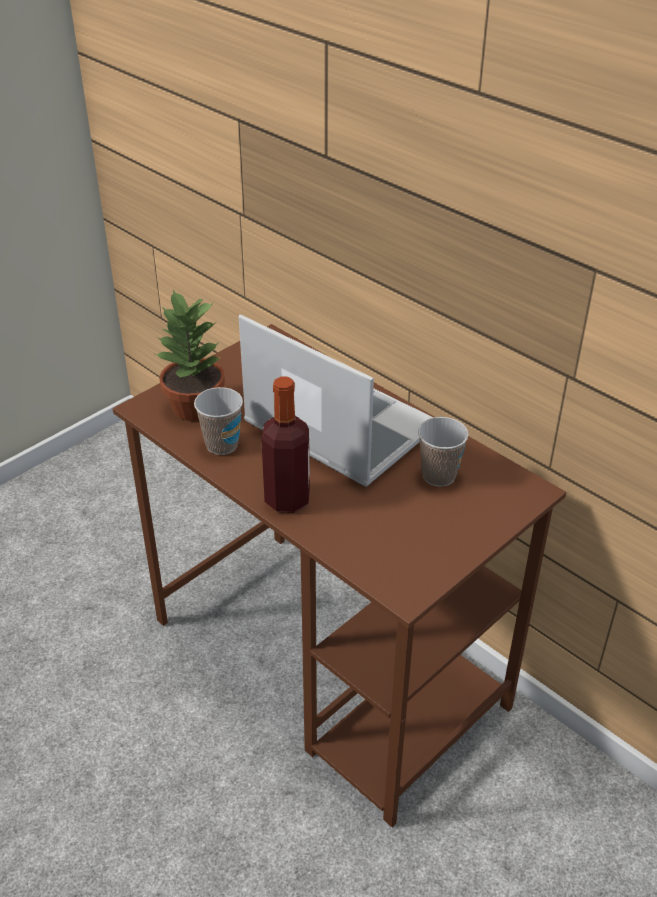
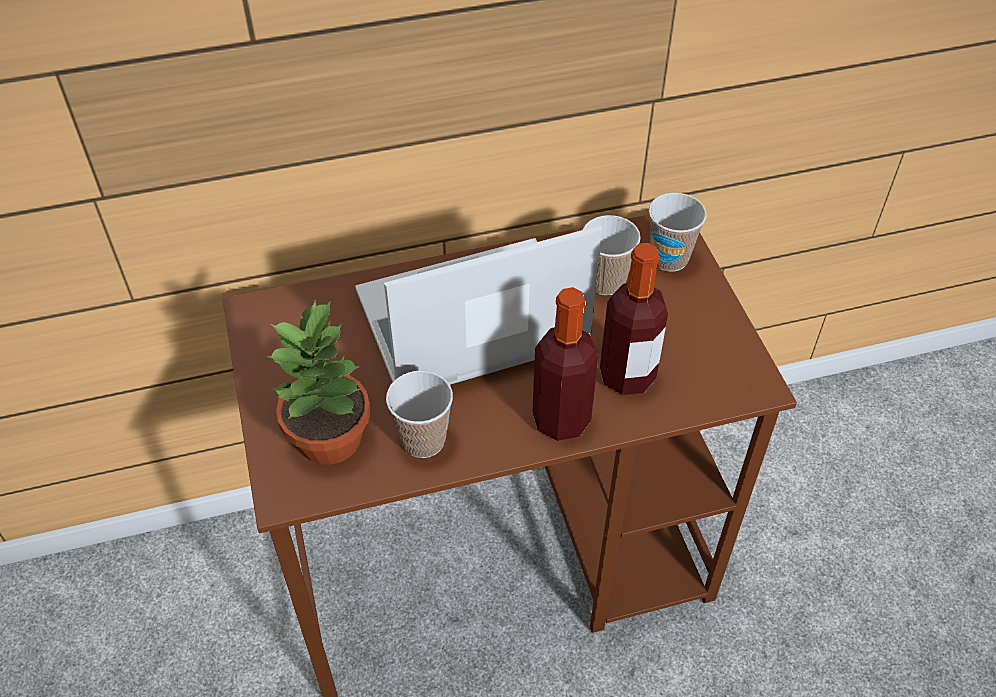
camera: 60 degrees left, 10 degrees up
(354, 518) = (627, 376): none -> bottle
(497, 501) = (669, 258): none -> cup

